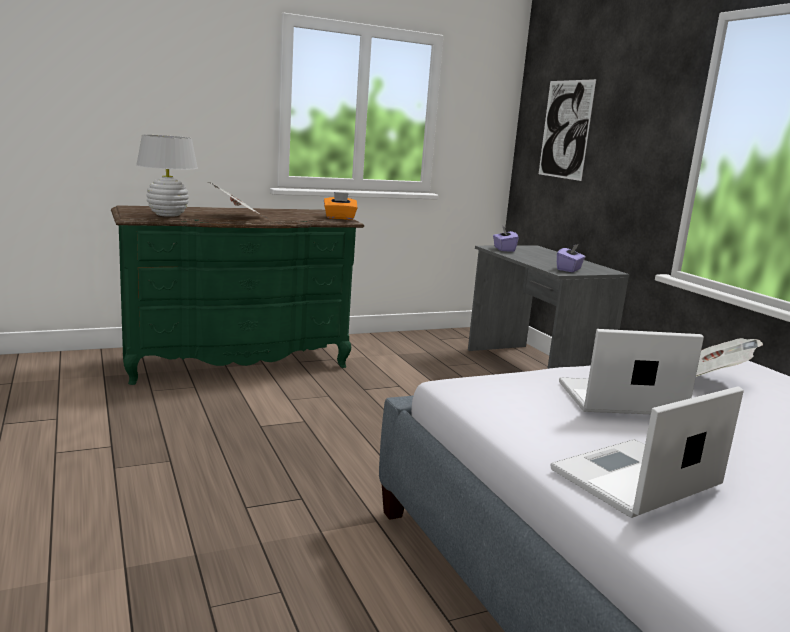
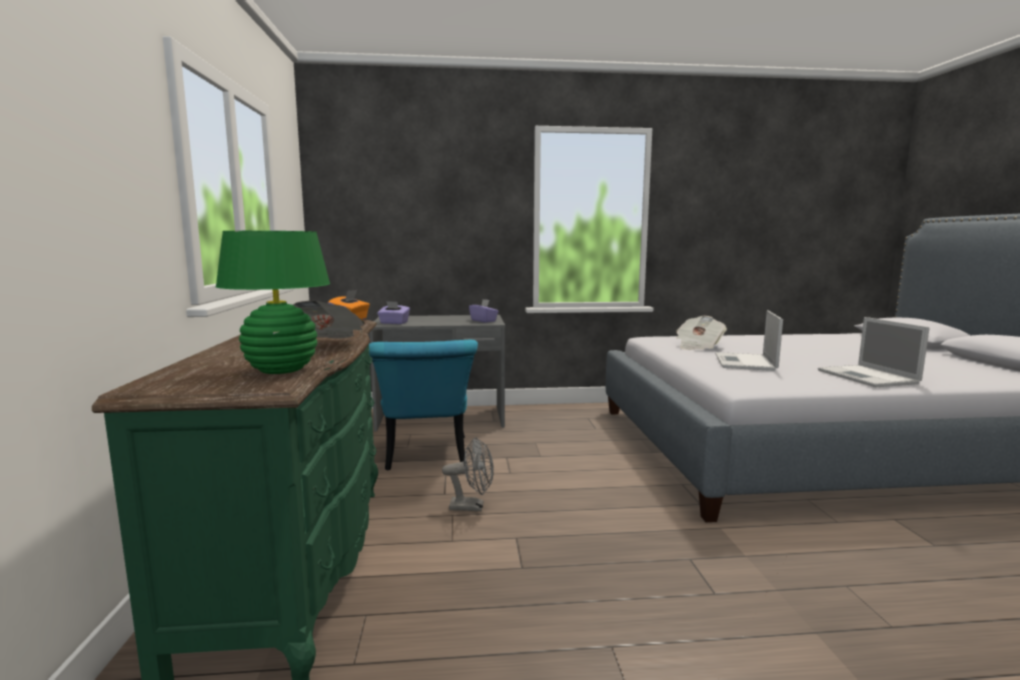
camera: 70 degrees left, 5 degrees down
(168, 215) = (281, 369): white table lamp -> green table lamp
(347, 401) = (472, 506): none -> grey fan
(430, 375) = (426, 457): none -> turquoise chair
(565, 129) = (385, 209): picture -> none

